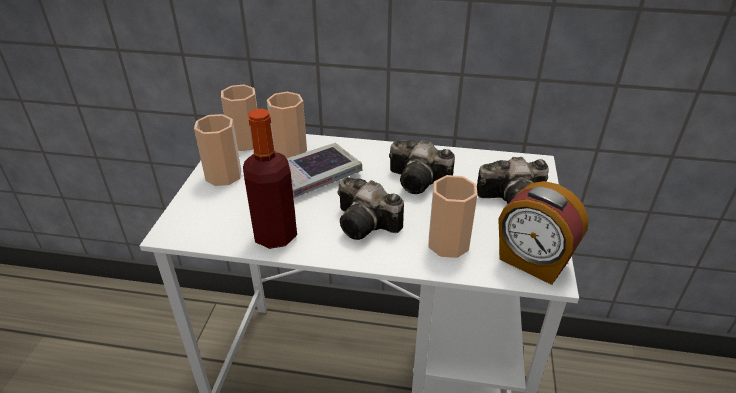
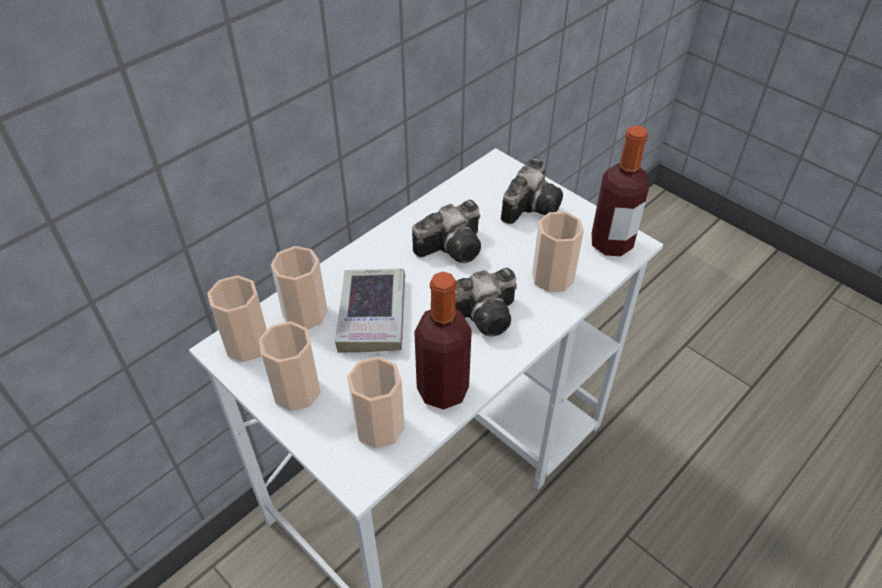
camera: 55 degrees left, 10 degrees up
(219, 221) = (379, 427): none -> cup
(532, 262) = (611, 243): alarm clock -> bottle

